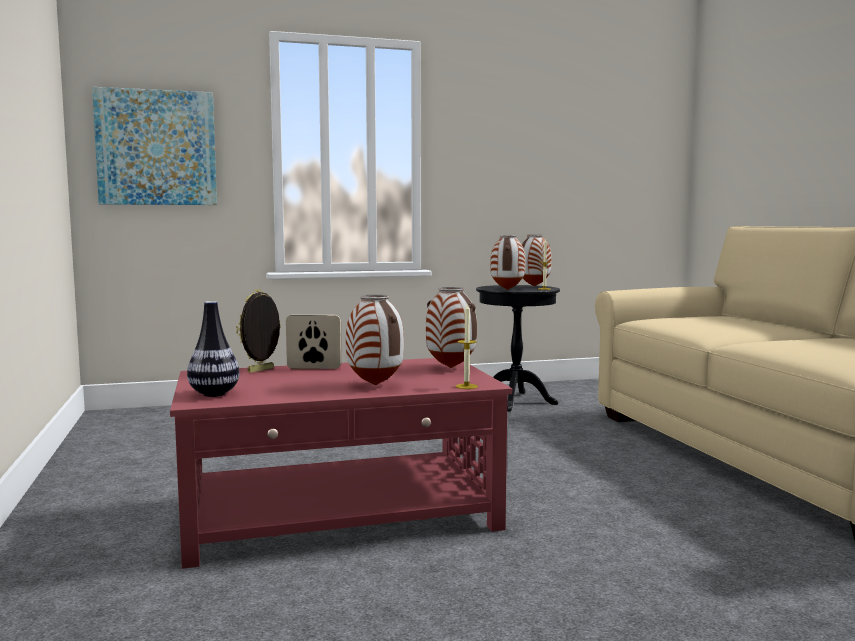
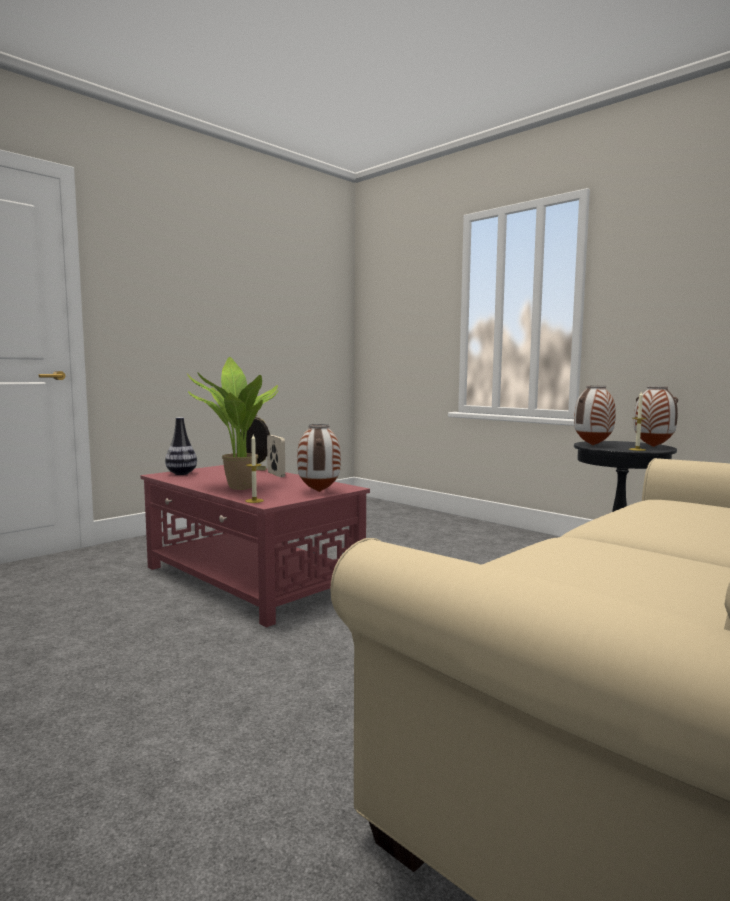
camera: 60 degrees right, 0 degrees up
(156, 148) = (395, 318): picture -> none
(376, 385) = (236, 488): vase -> potted plant

